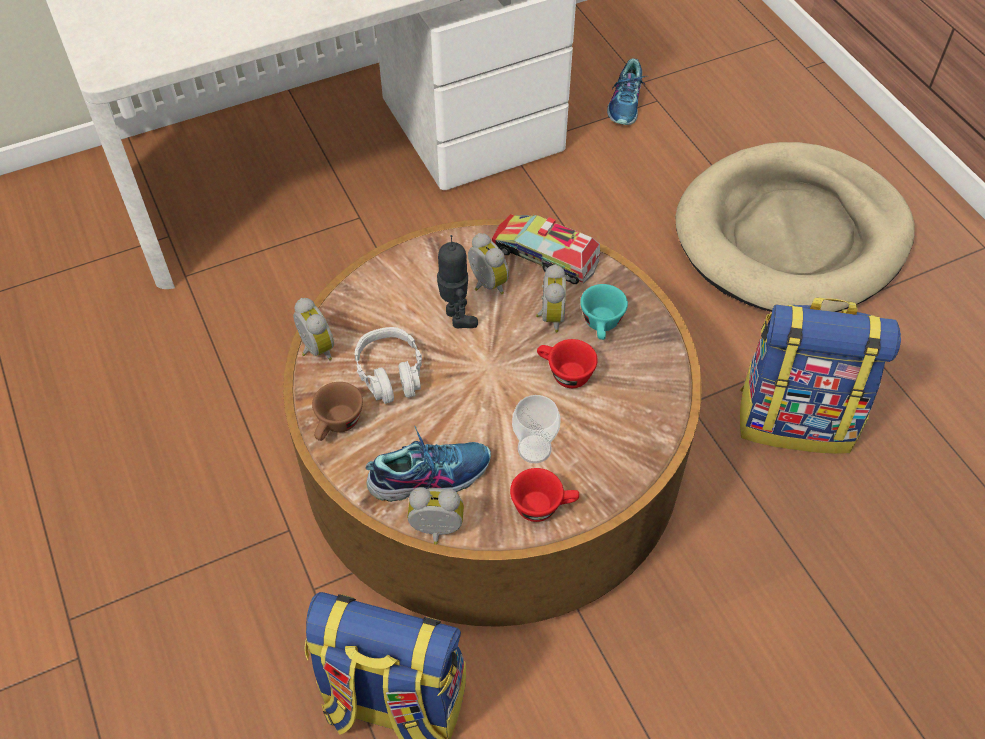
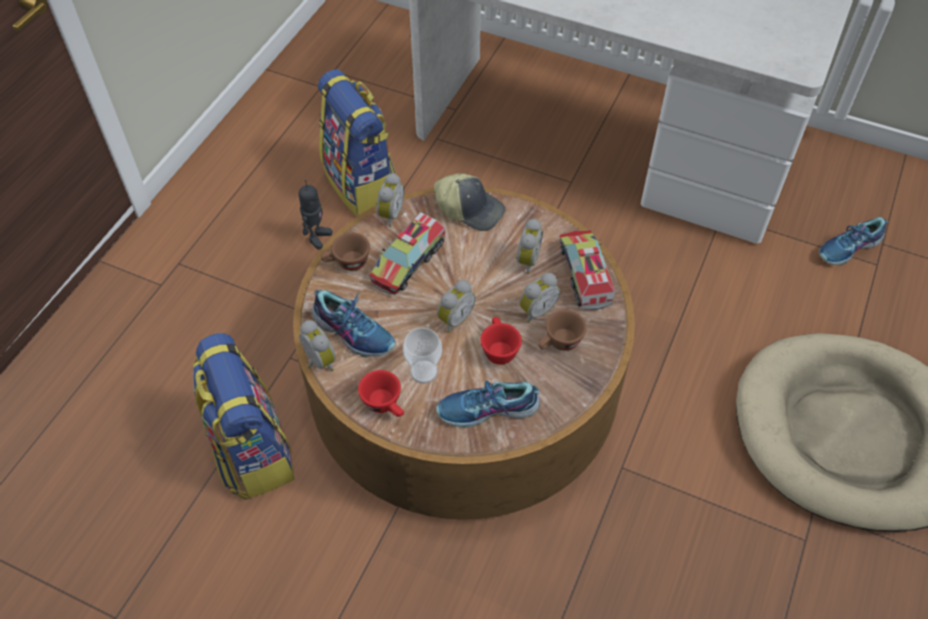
camera: 50 degrees right, 0 degrees up
(380, 283) = (470, 209): none -> cap
(390, 373) = (408, 261): grey headphones -> toy truck
(456, 317) = (484, 263): toy robot -> toy robot (317, 237)
(497, 383) = (454, 319): none -> alarm clock
(602, 326) = (559, 343): turquoise cup -> brown cup
(625, 428) = (488, 410): none -> shoe
(796, 419) = (680, 546): backpack -> backpack (362, 184)

